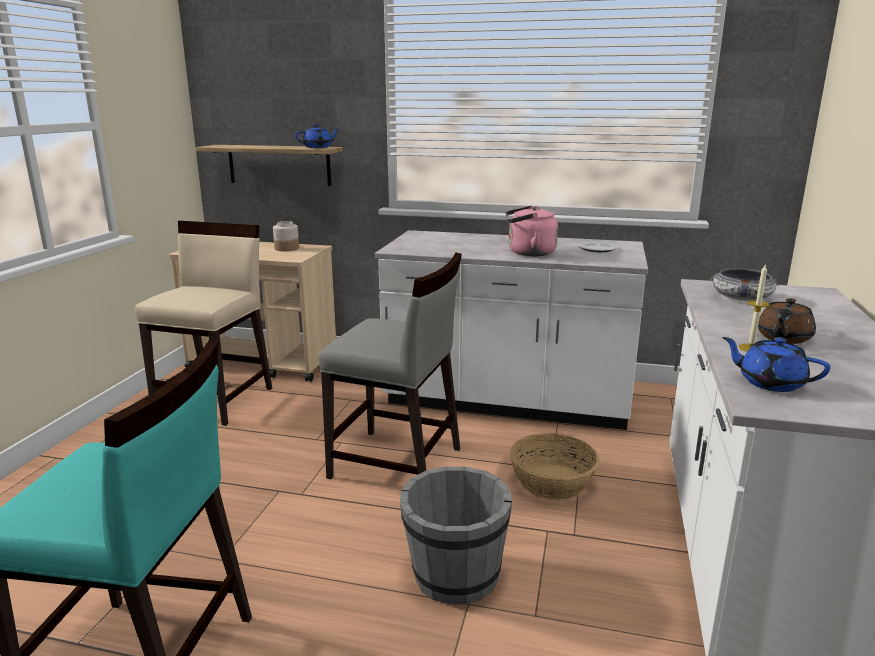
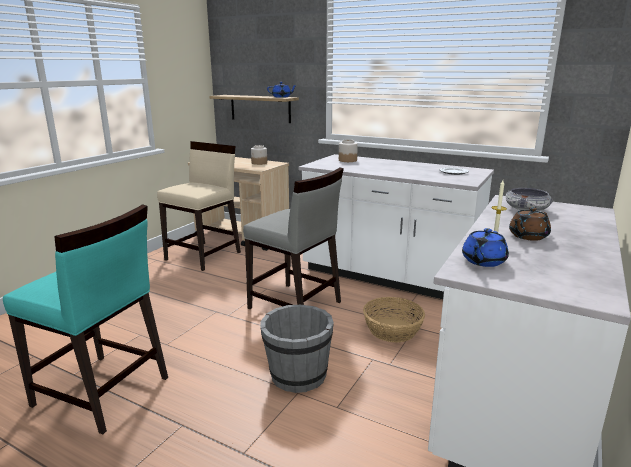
camera: 15 degrees right, 0 degrees up
(437, 239) = (347, 160): none -> jar
(528, 253) = (400, 172): pink kettle -> none
(770, 383) = (483, 261): blue teapot -> blue teapot turned 105 degrees counterclockwise

